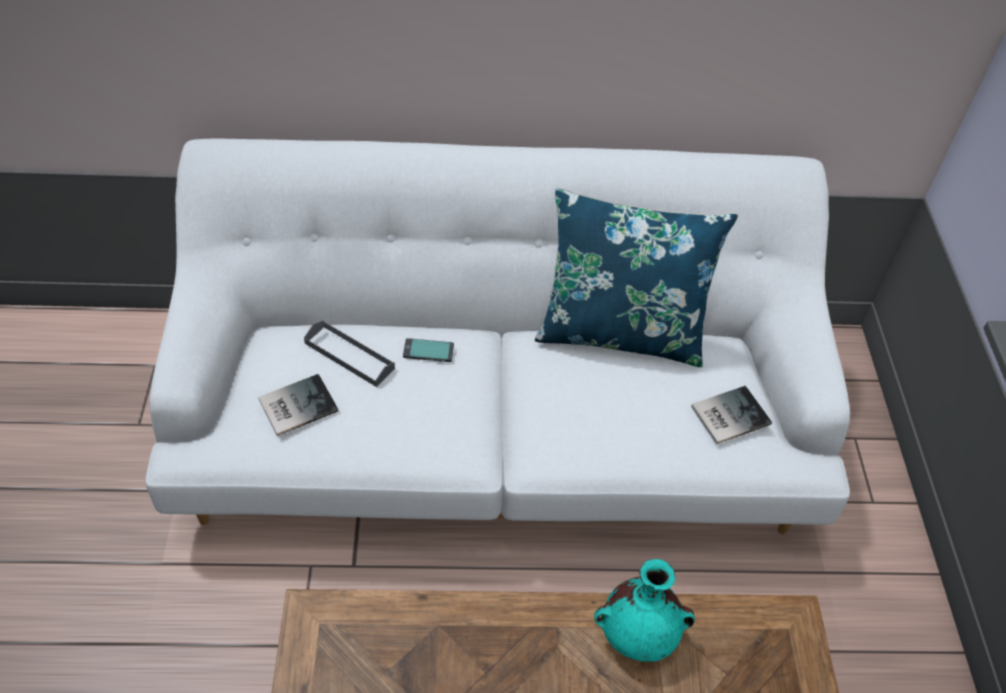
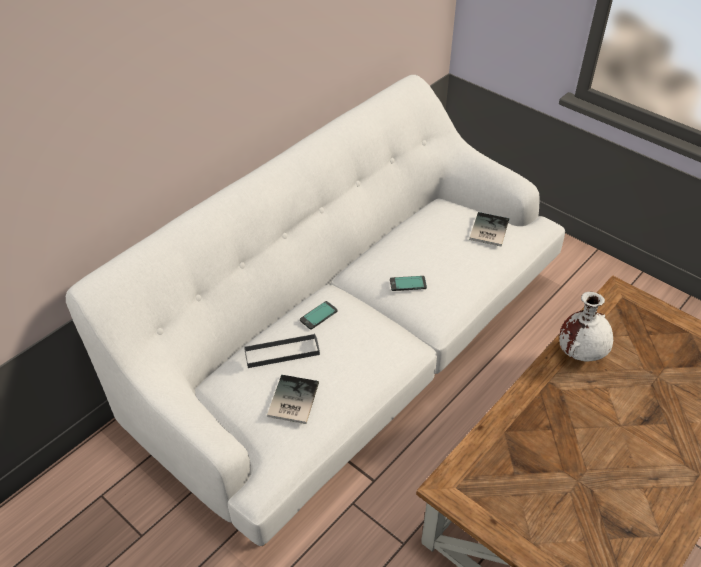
camera: 45 degrees left, 5 degrees down
(555, 395) = (408, 284): none -> phone
(620, 332) = (393, 233): blue pillow -> none
(638, 636) = (581, 353): turquoise vase -> white vase

